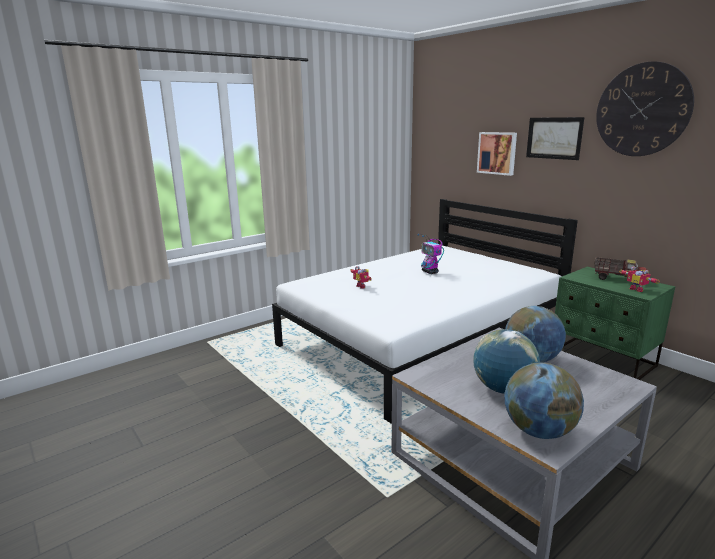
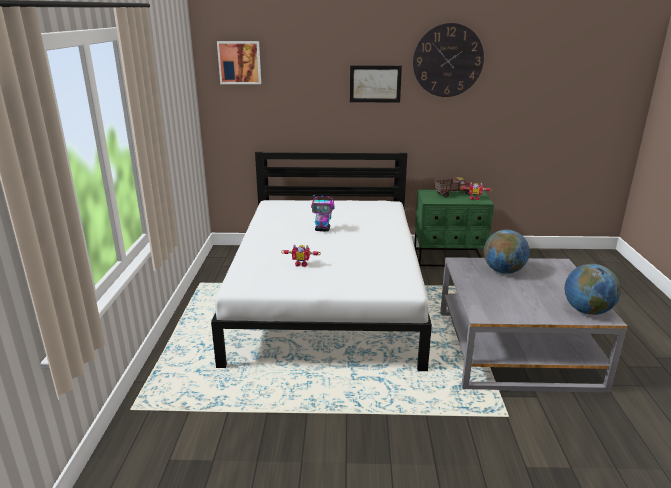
camera: 50 degrees left, 5 degrees up
(497, 153) = (316, 99): picture -> picture (239, 62)
(503, 389) = (530, 297): globe -> none

